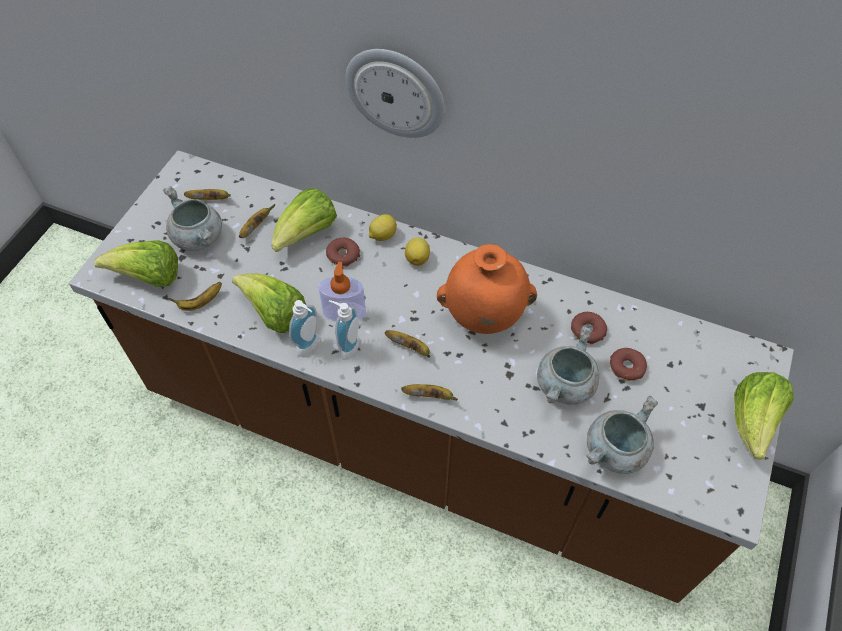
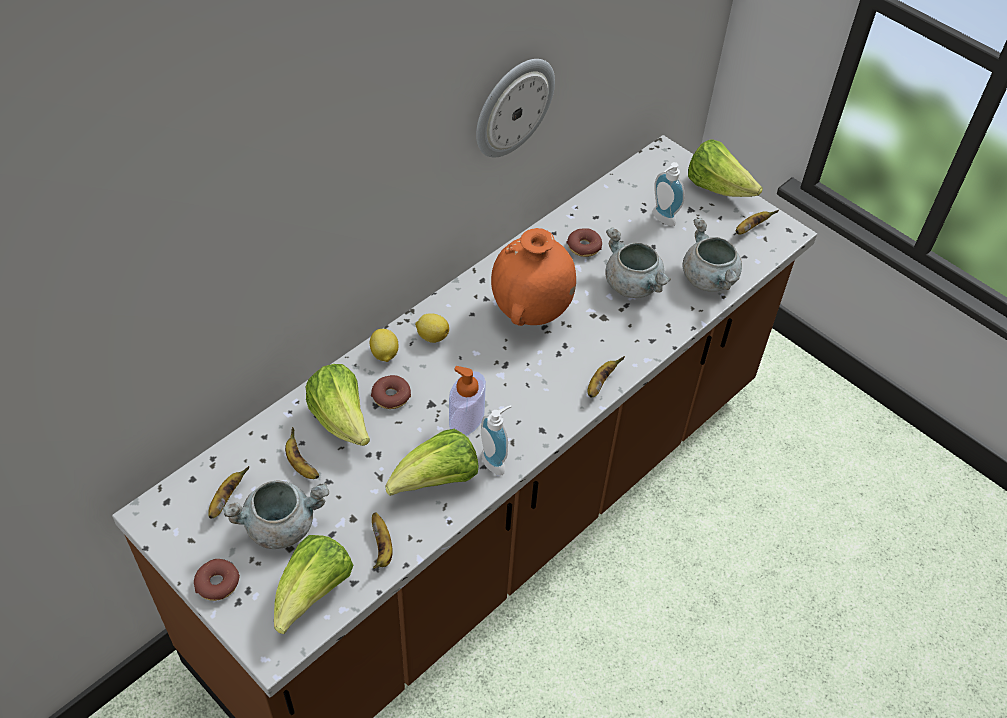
camera: 70 degrees left, 5 degrees down
(346, 346) = (511, 430): soap dispenser -> soap dispenser (661, 219)
(396, 92) = (349, 198): wall clock -> wall clock (513, 107)
(410, 347) = (538, 379): banana -> banana (750, 228)
(626, 367) = (633, 238): donut -> donut (217, 583)

